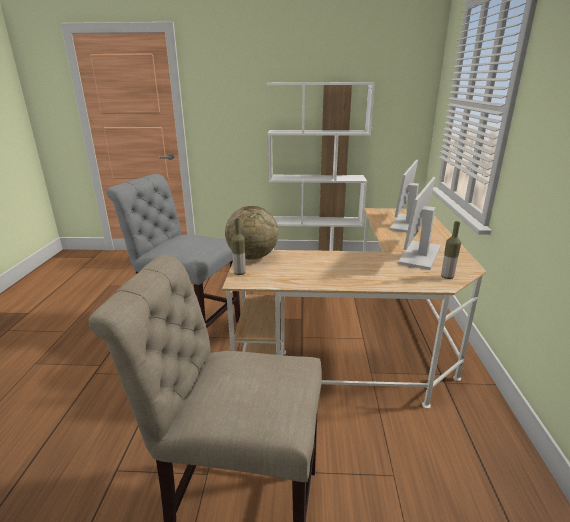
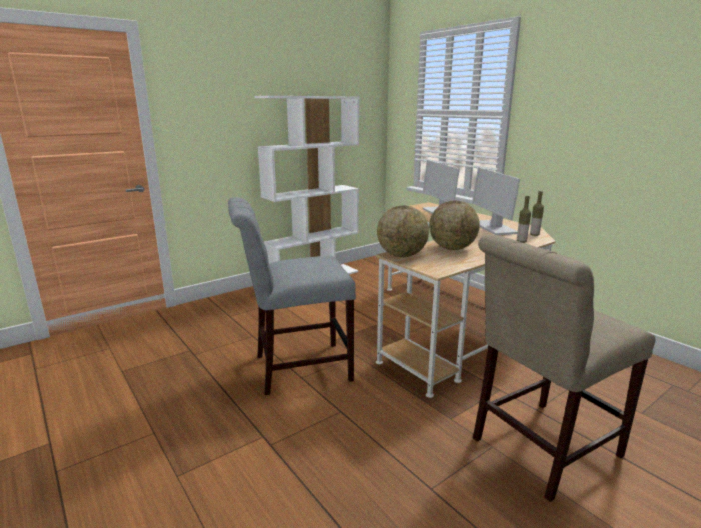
camera: 40 degrees left, 5 degrees down
(239, 273) = (423, 267): bottle -> bottle (521, 241)
(313, 264) = (452, 248): none -> globe

